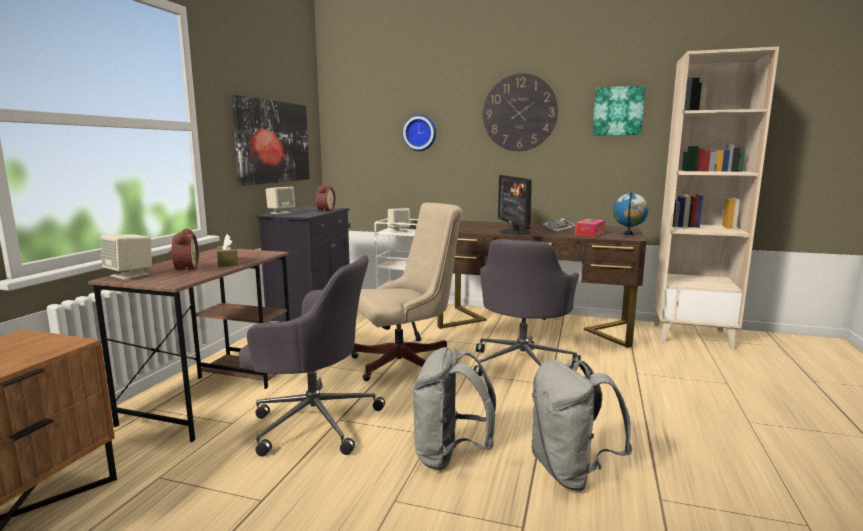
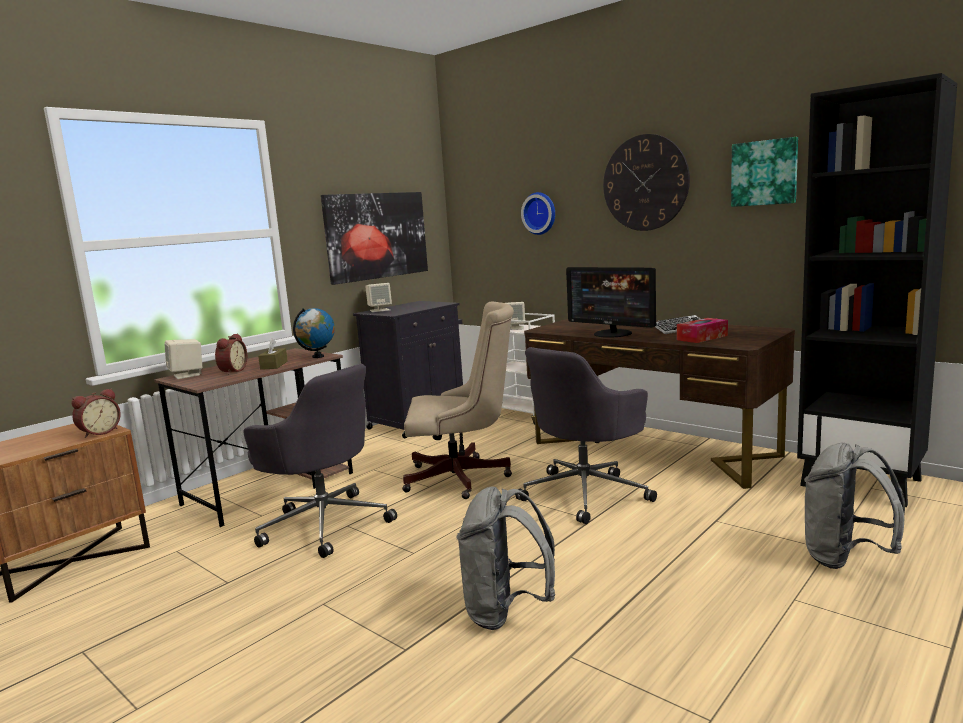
camera: 25 degrees right, 0 degrees up
(325, 210) = (427, 306): alarm clock -> alarm clock (99, 432)
(450, 456) = (409, 575): grey backpack -> grey backpack (846, 559)
(515, 232) = (612, 334): monitor -> monitor turned 60 degrees counterclockwise
(628, 234) = (753, 339): globe -> globe (318, 357)
(692, 336) = (861, 482): beige bookcase -> black bookcase

